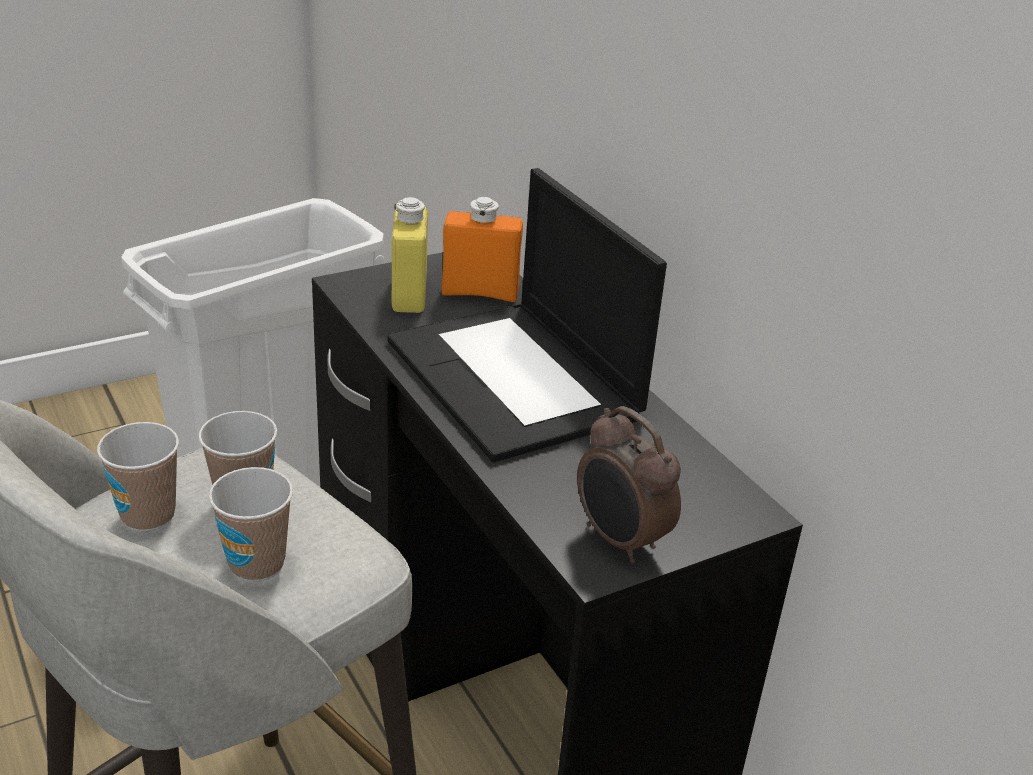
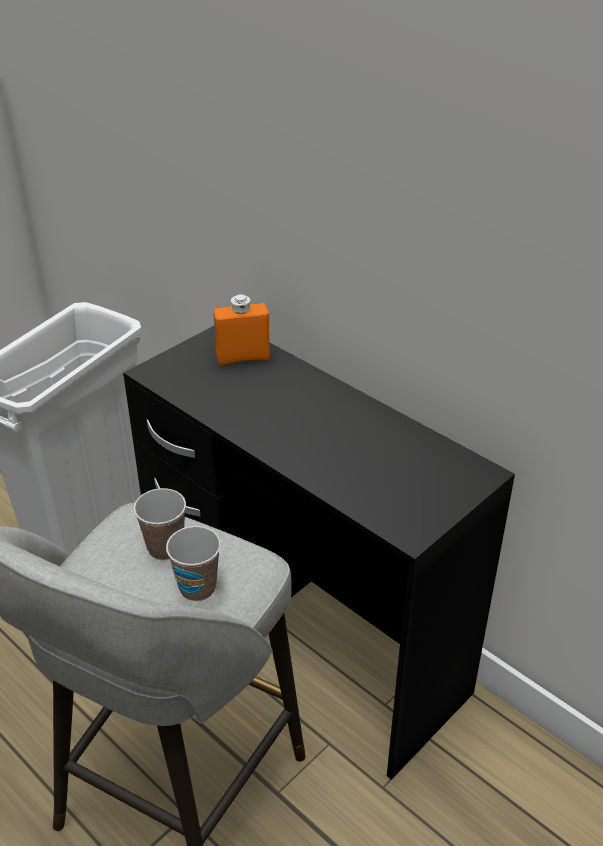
camera: 15 degrees left, 5 degrees up
(148, 515) = (108, 574): cup -> none
(409, 294) = (196, 370): yellow bottle -> none
(516, 379) = (299, 417): laptop -> none
(619, 541) = (416, 513): alarm clock -> none

